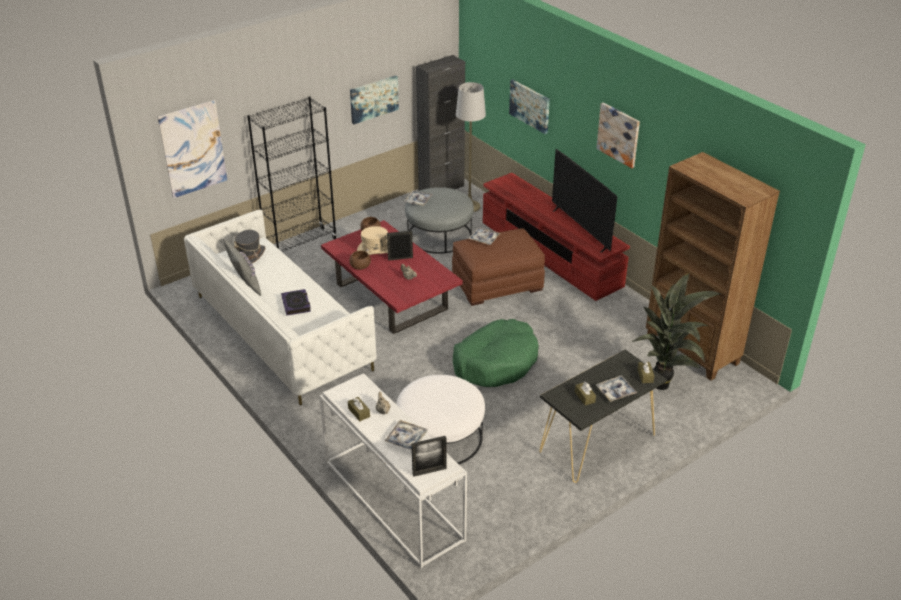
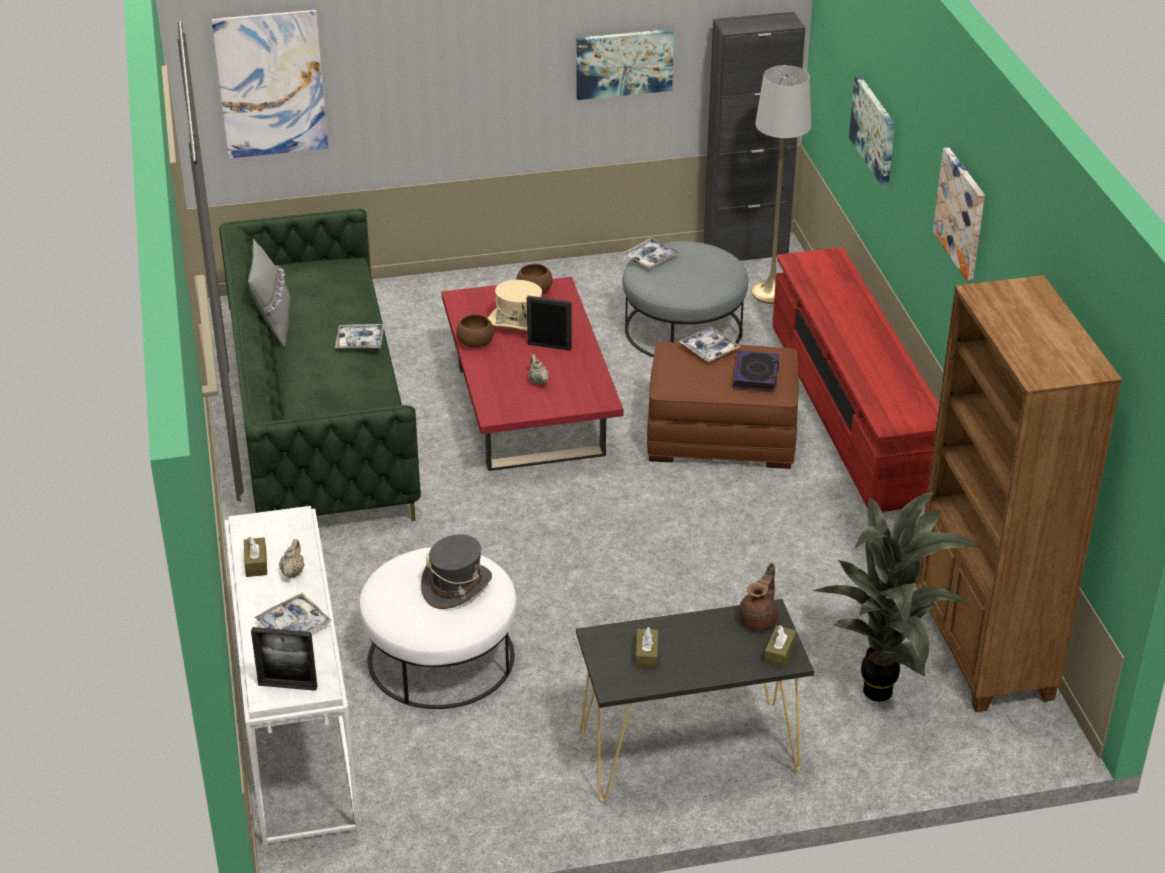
camera: 25 degrees right, 0 degrees up
(249, 255) = (314, 279): grey hat -> grey hat (457, 586)
(281, 332) = (320, 418): white sofa -> green sofa
(296, 304) = (325, 375): book -> book (756, 375)
(301, 244) = (449, 287): black bookcase -> none
(495, 362) = (619, 565): green dog bed -> none
(581, 229) = (886, 376): television -> none
(615, 391) = (706, 663): tray -> tray (360, 341)
(622, 362) = (759, 619): none -> brown teapot

